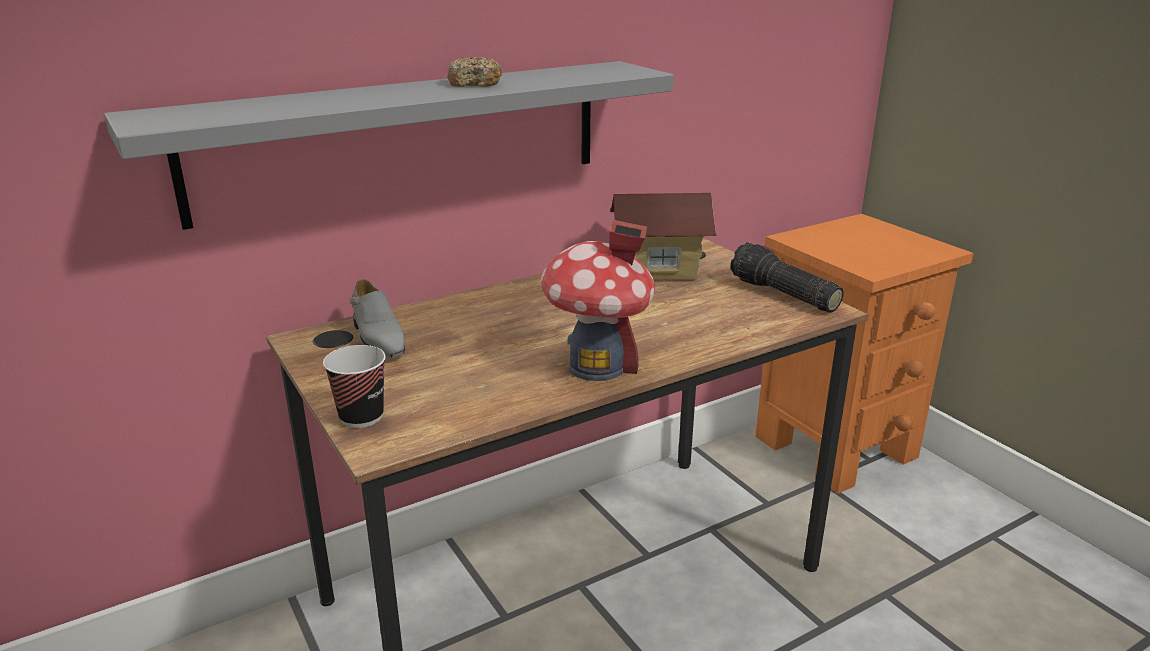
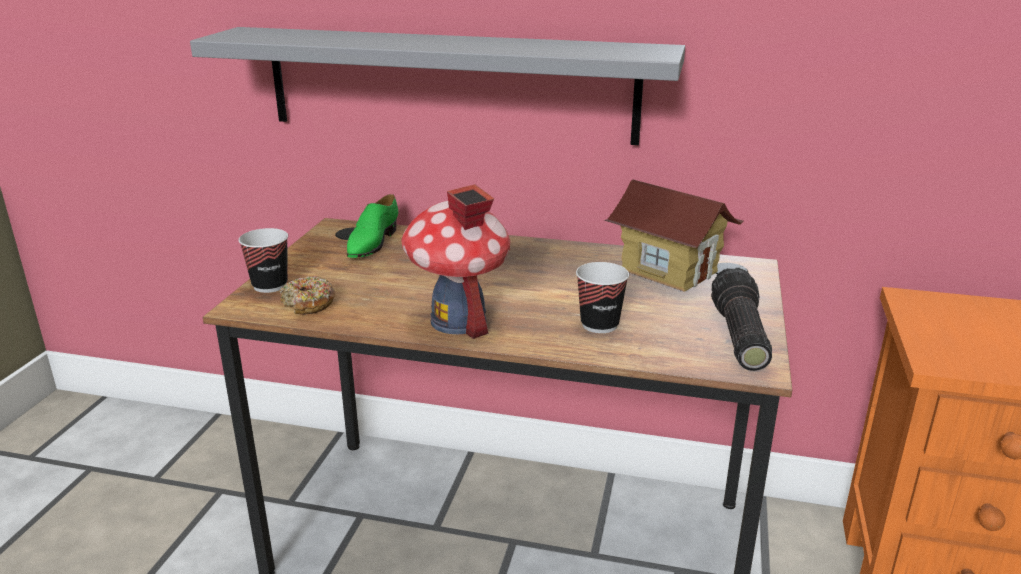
camera: 45 degrees right, 0 degrees up
(378, 338) = (372, 243): grey shoe -> green shoe
(475, 83) = (490, 43): donut -> donut (309, 304)
(694, 324) = (599, 324): none -> cup

